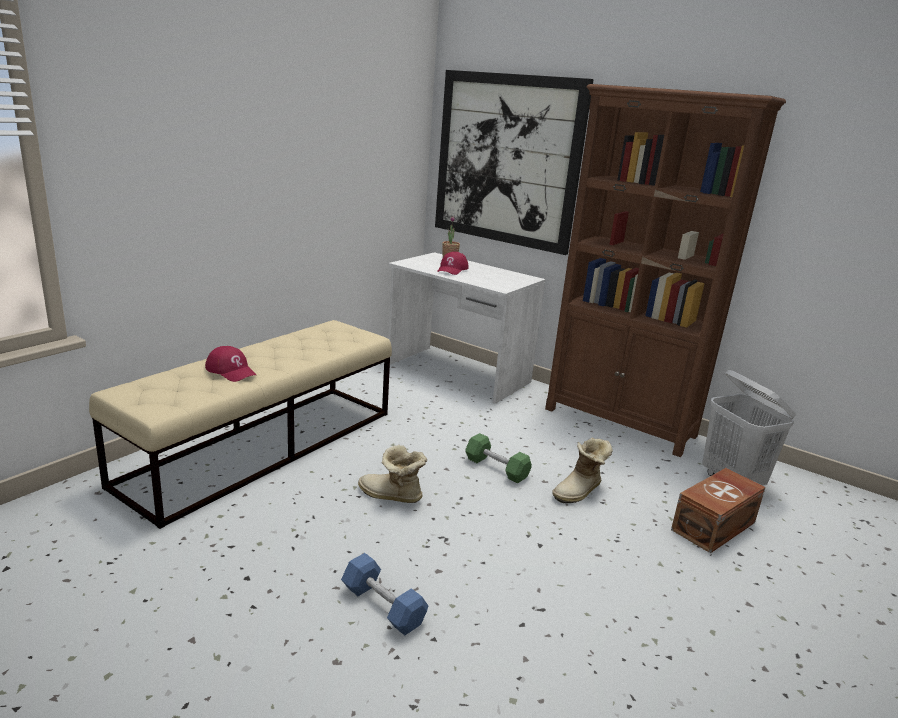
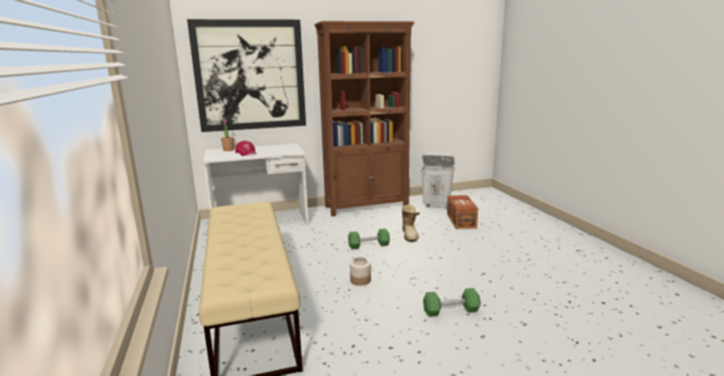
camera: 50 degrees left, 5 degrees down
(231, 371) = (247, 249): red cap -> none
(383, 606) = (451, 311): blue dumbbell -> green dumbbell
(391, 496) = (361, 280): boot -> jar

